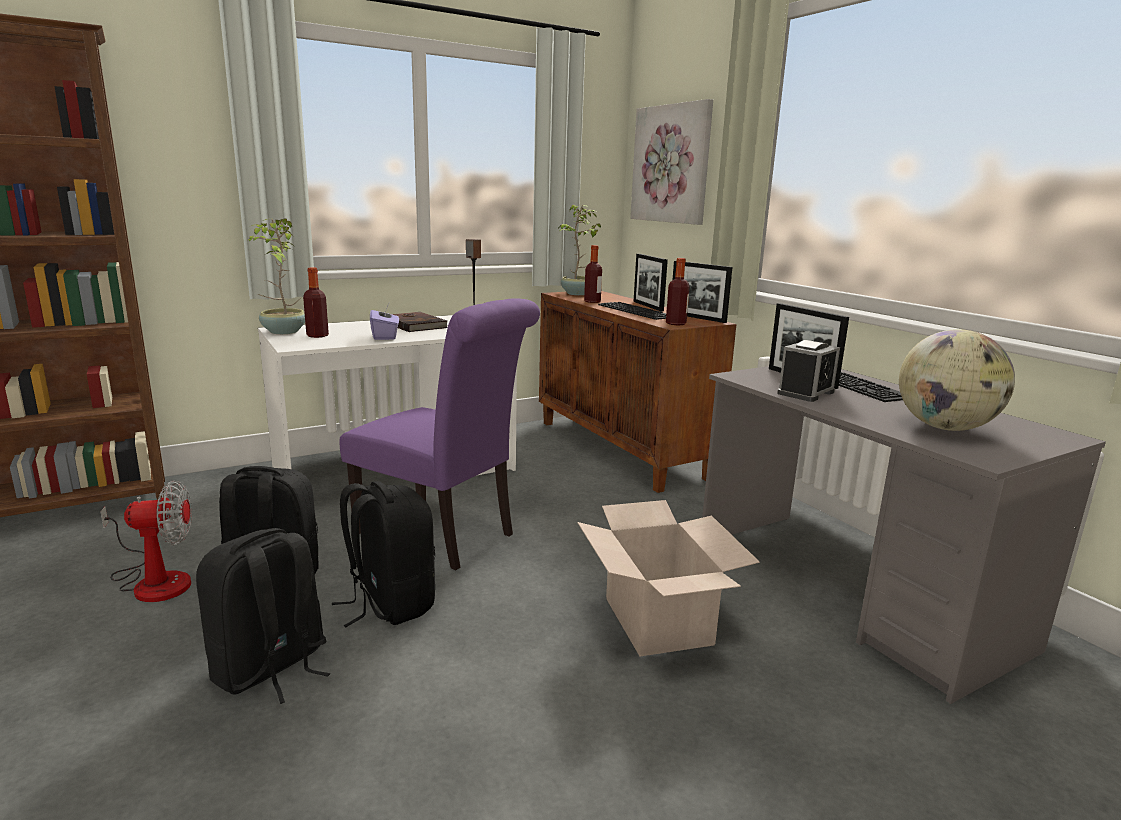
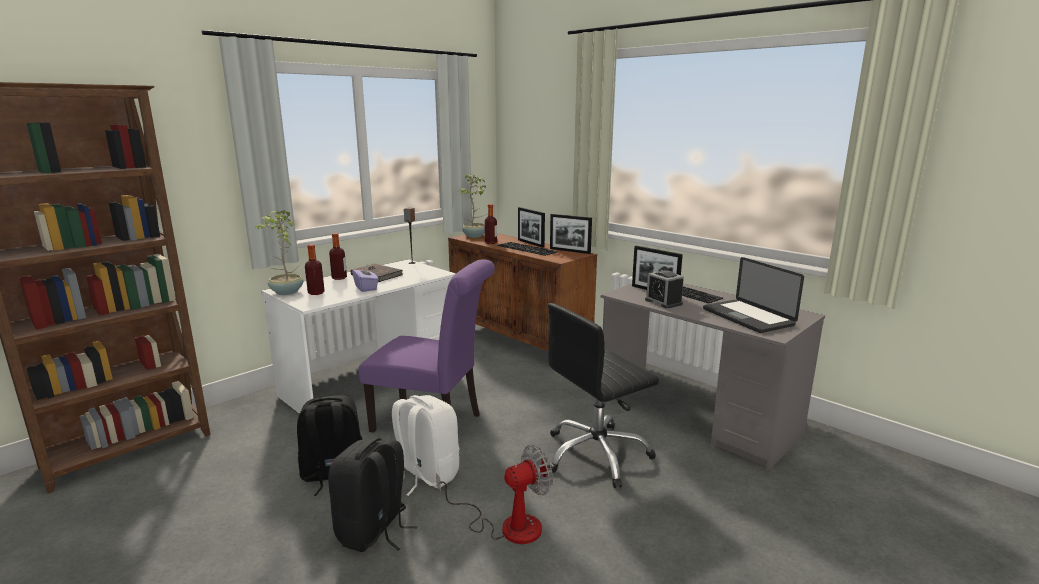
camera: 15 degrees left, 0 degrees up
(154, 581) = (246, 491): fan -> fan (507, 525)
(390, 603) = (426, 475): black backpack -> white backpack
(656, 621) = (596, 454): cardboard box -> black office chair
(671, 164) = (533, 143): picture -> none
(676, 323) = (560, 258): bottle -> bottle (339, 278)
(805, 393) = (663, 302): alarm clock -> alarm clock turned 120 degrees clockwise
(945, 428) = (747, 317): globe -> laptop

